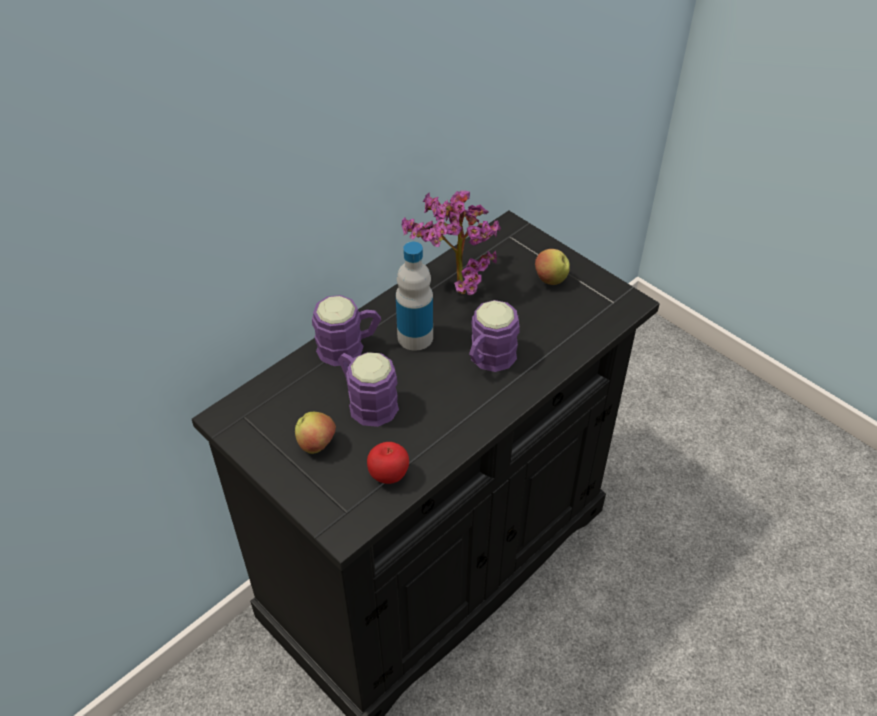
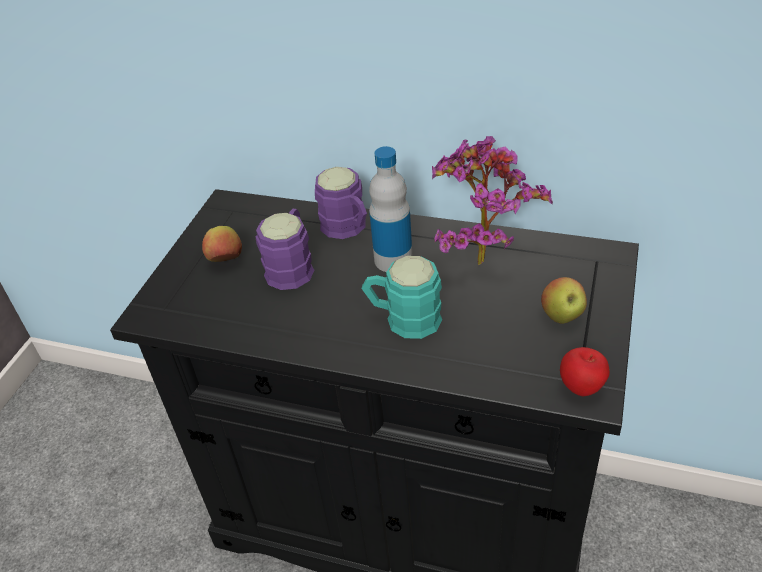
camera: 65 degrees right, 5 degrees down
(388, 476) = (215, 316): apple -> apple (582, 388)
(488, 359) = (403, 319): purple mug -> turquoise mug

